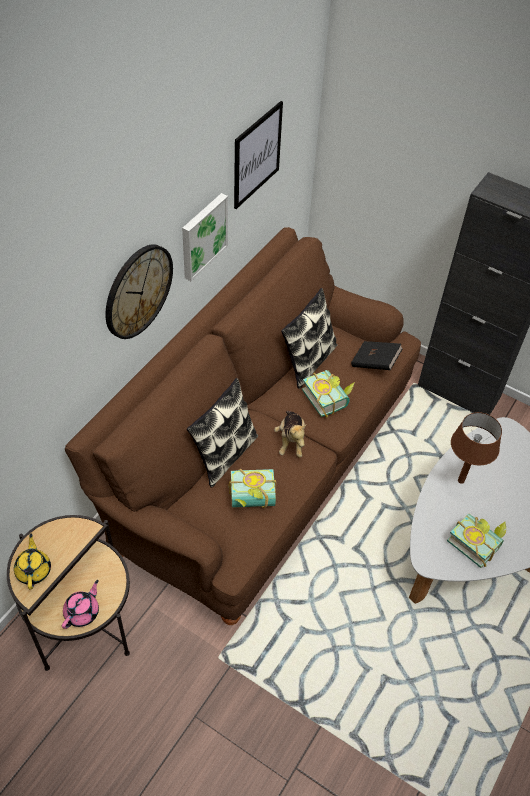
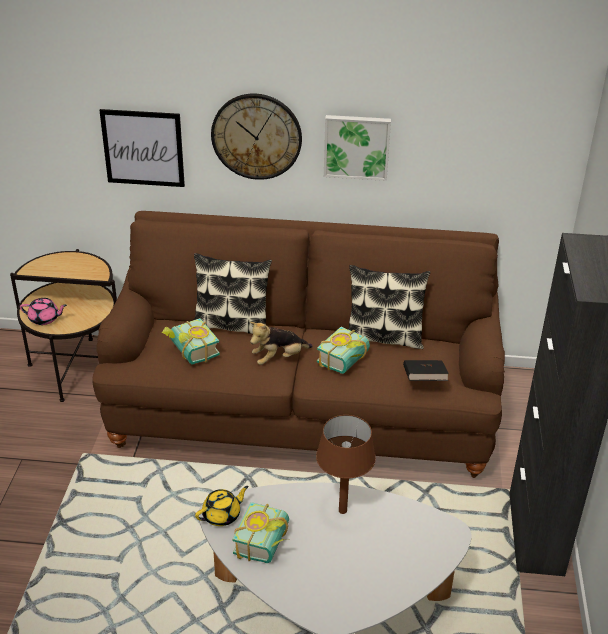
camera: 65 degrees right, 15 degrees down
(34, 570) = (50, 265): yellow teapot -> yellow teapot (222, 515)
(257, 155) = (456, 115): picture -> picture (143, 148)

